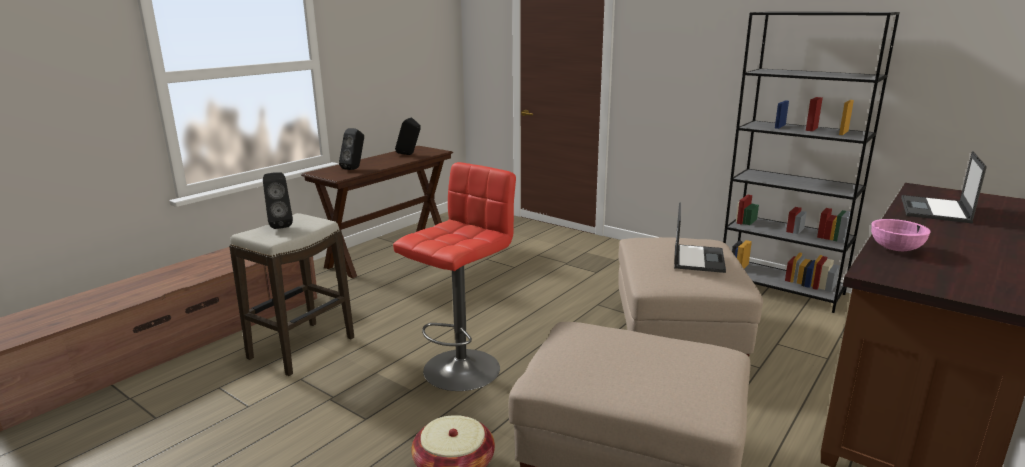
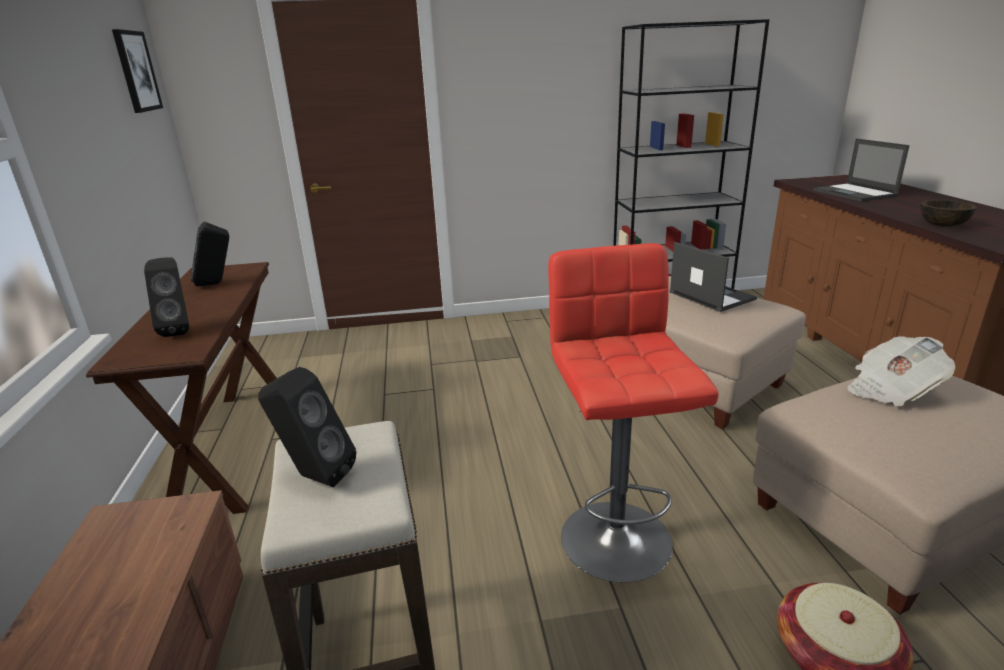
camera: 45 degrees left, 5 degrees up
(432, 27) = (136, 71): none -> picture
(650, 344) = (891, 390): none -> newspaper
(895, 248) = (943, 225): pink bowl -> brown bowl

